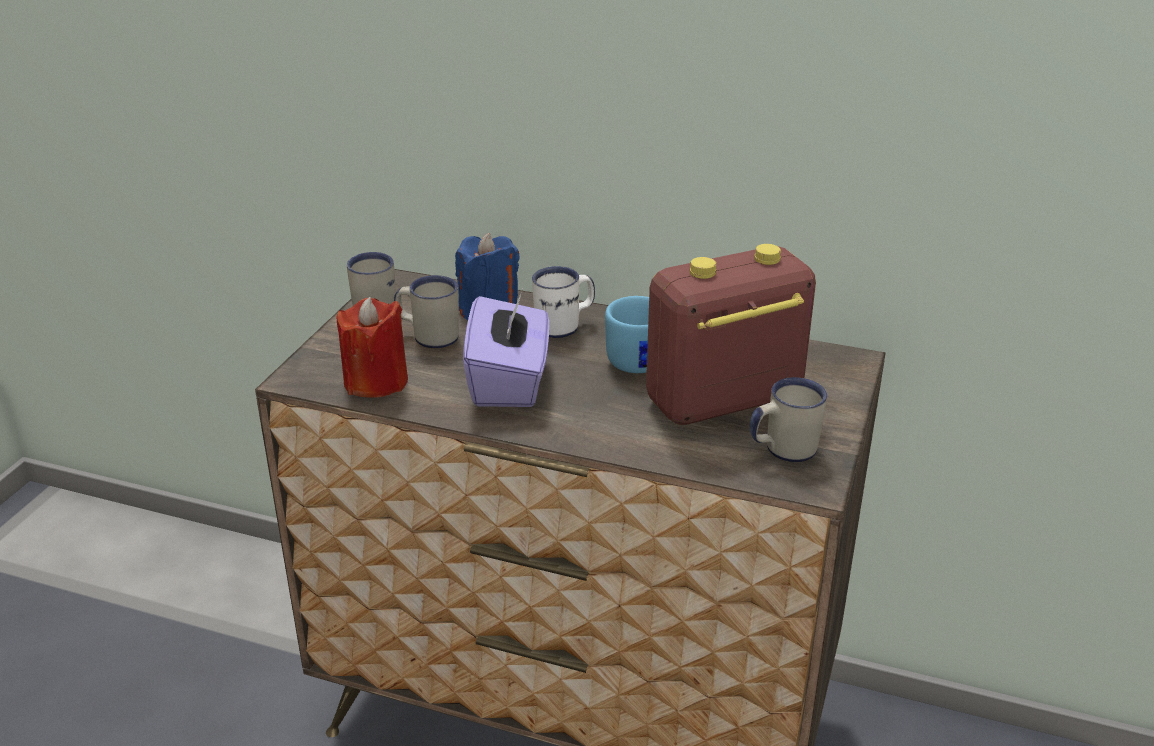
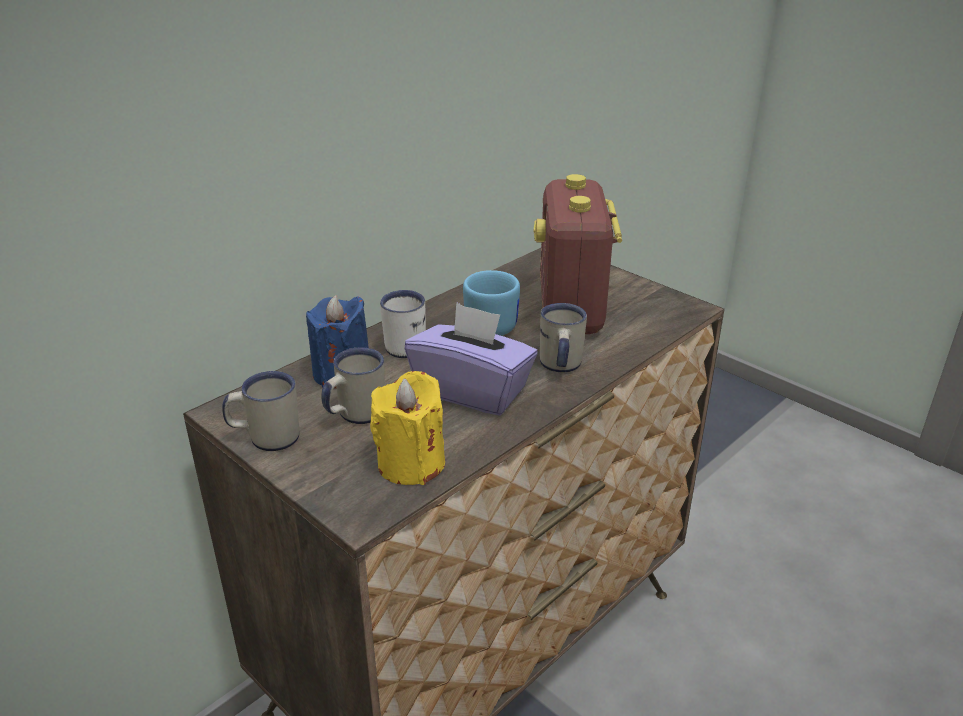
camera: 65 degrees left, 0 degrees up
(376, 381) = (411, 463): red candle -> yellow candle
(782, 450) = (645, 307): white mug -> white mug (559, 367)

